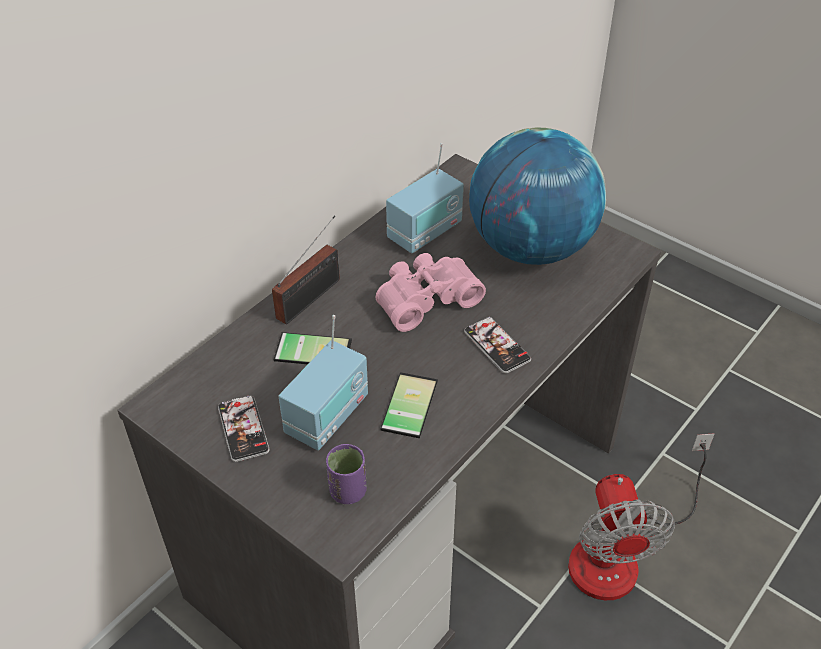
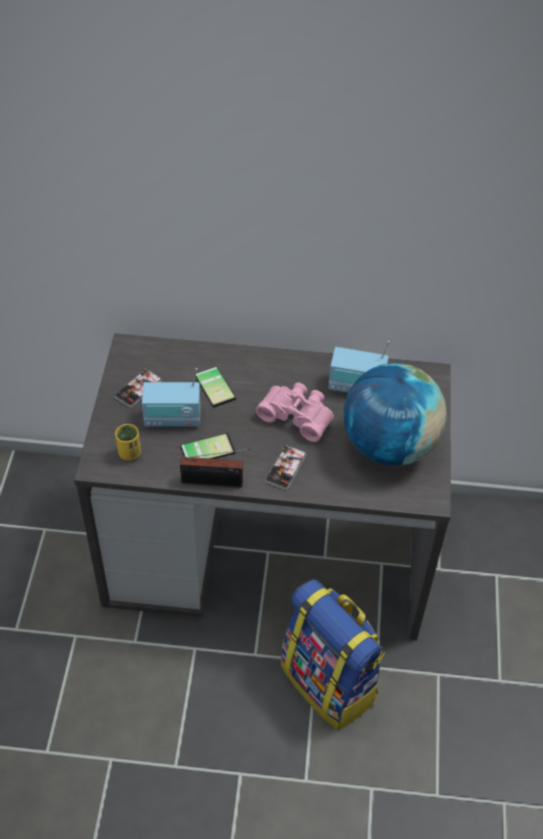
camera: 55 degrees right, 5 degrees up
(312, 297) = (255, 364): radio -> radio (215, 482)
(348, 491) = (129, 453): purple cup -> yellow cup
(620, 552) = (330, 682): fan -> backpack

